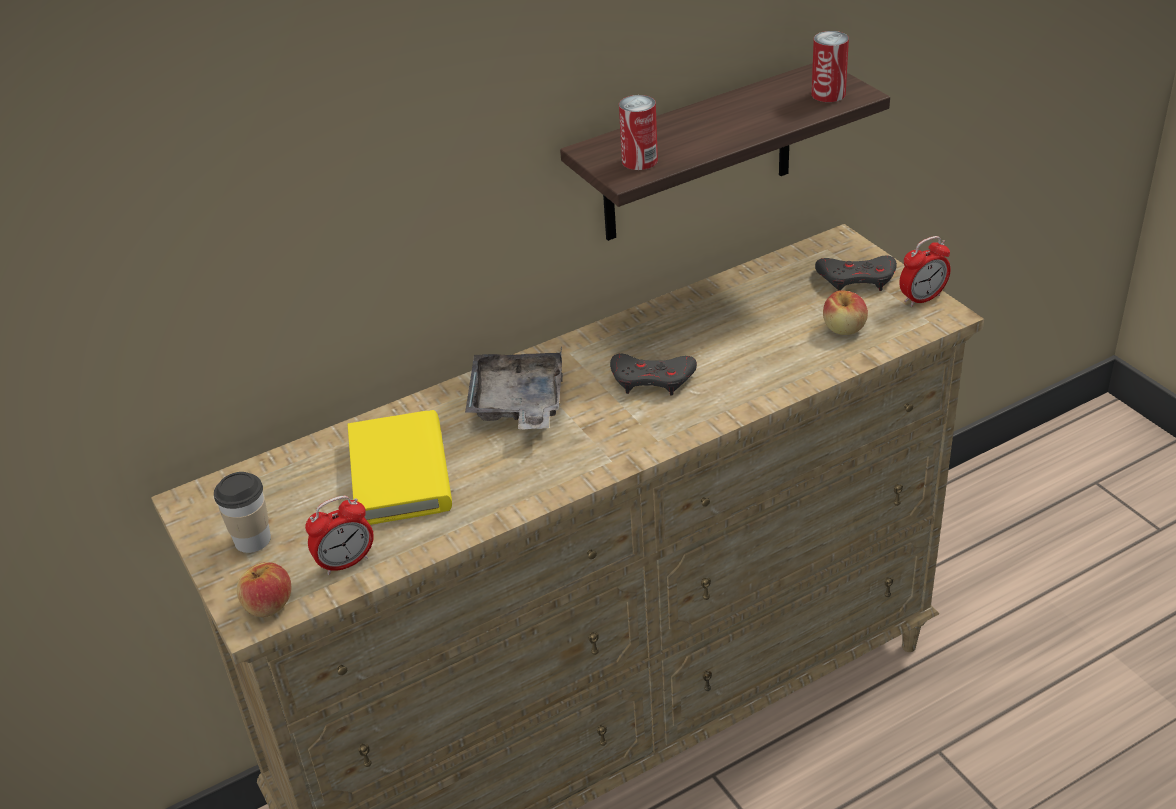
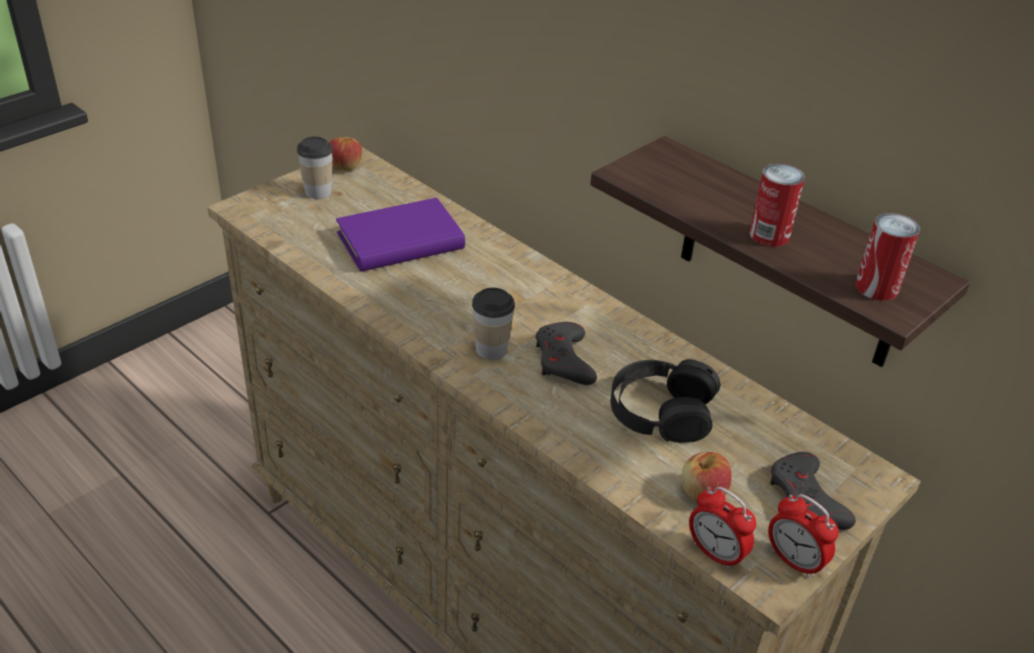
camera: 70 degrees right, 0 degrees up
(268, 605) = (252, 211): apple -> apple (344, 166)
(346, 562) = (297, 235): alarm clock -> alarm clock (715, 553)
(400, 474) = (400, 241): yellow book -> purple book
(518, 404) = (503, 286): grey tray -> none
(622, 424) = (491, 349): none -> cup
(639, 161) = (658, 177): can -> can (769, 235)
(738, 333) = (661, 411): none -> black headphones

